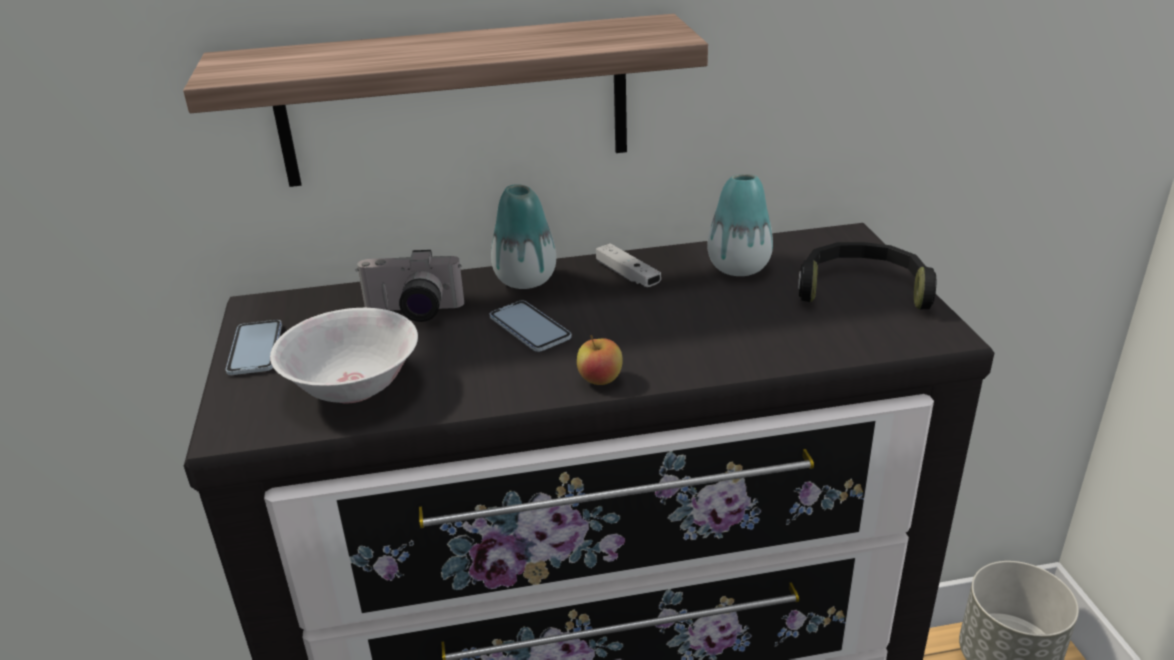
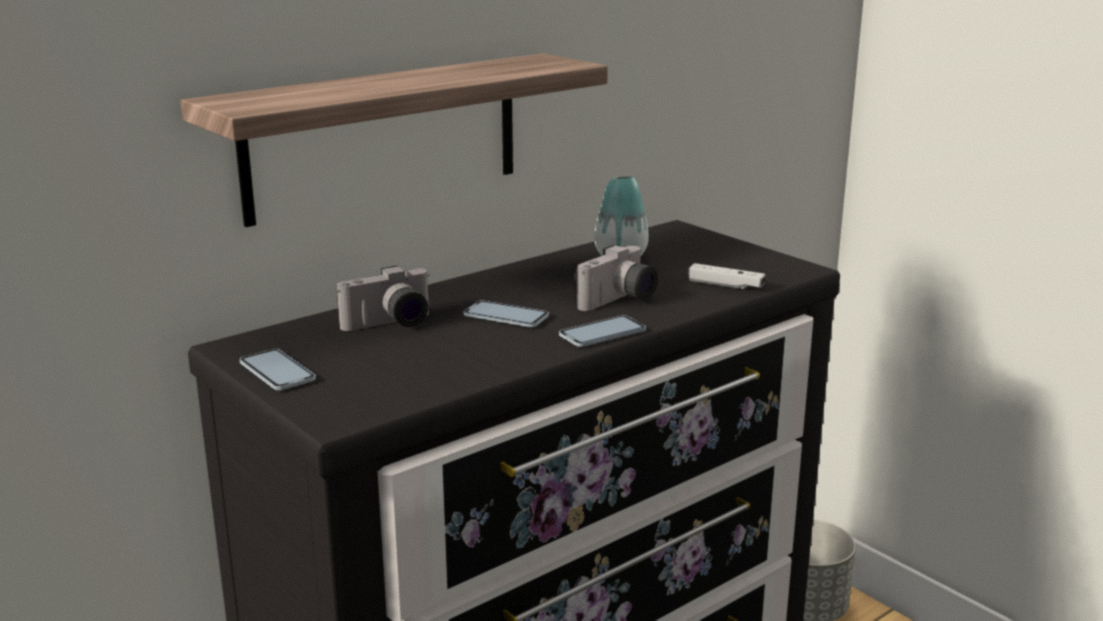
camera: 30 degrees left, 10 degrees down
(353, 387) = (407, 375): white bowl -> none
(525, 280) = (460, 290): vase -> none
(600, 380) = (602, 333): apple -> phone
(627, 275) = (541, 274): white game controller -> white game controller (725, 285)
(669, 334) = (619, 301): none -> camera
(862, 289) = (722, 255): black headphones -> none

